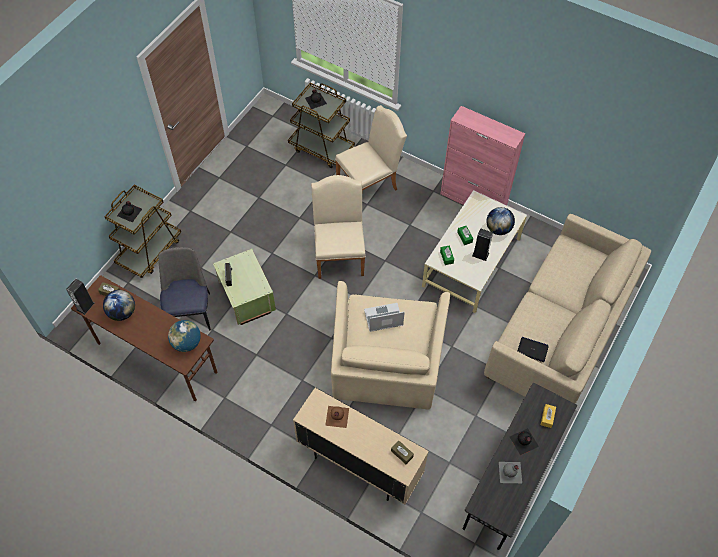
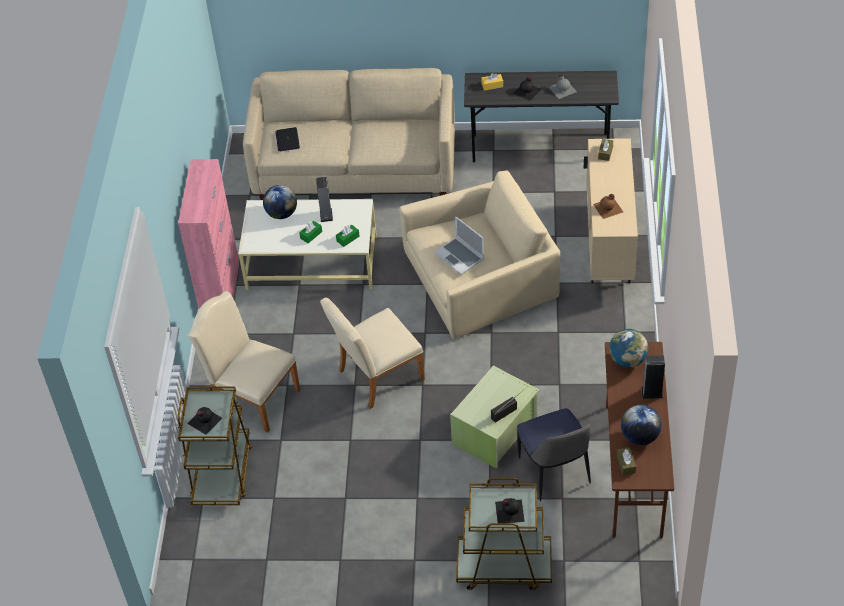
camera: 115 degrees left, 10 degrees down
(85, 306) = (660, 476): speaker -> speaker (652, 392)
(190, 312) = (554, 473): chair -> chair turned 75 degrees counterclockwise
(532, 350) = (419, 133): laptop -> laptop (287, 140)

